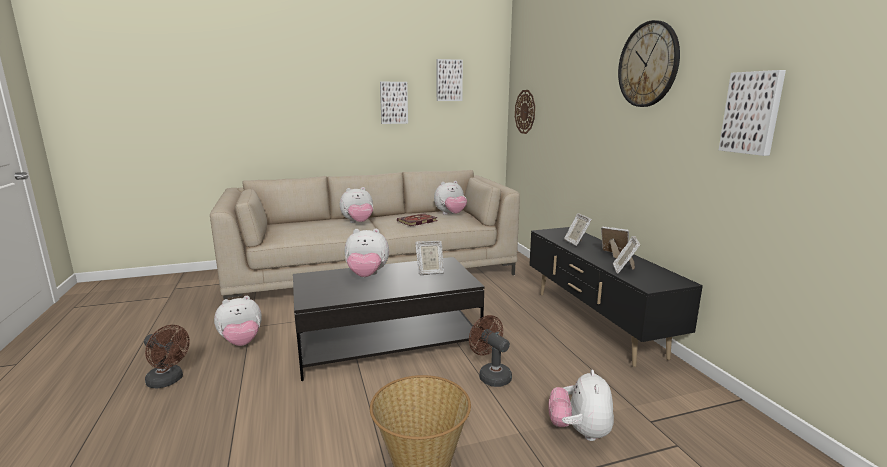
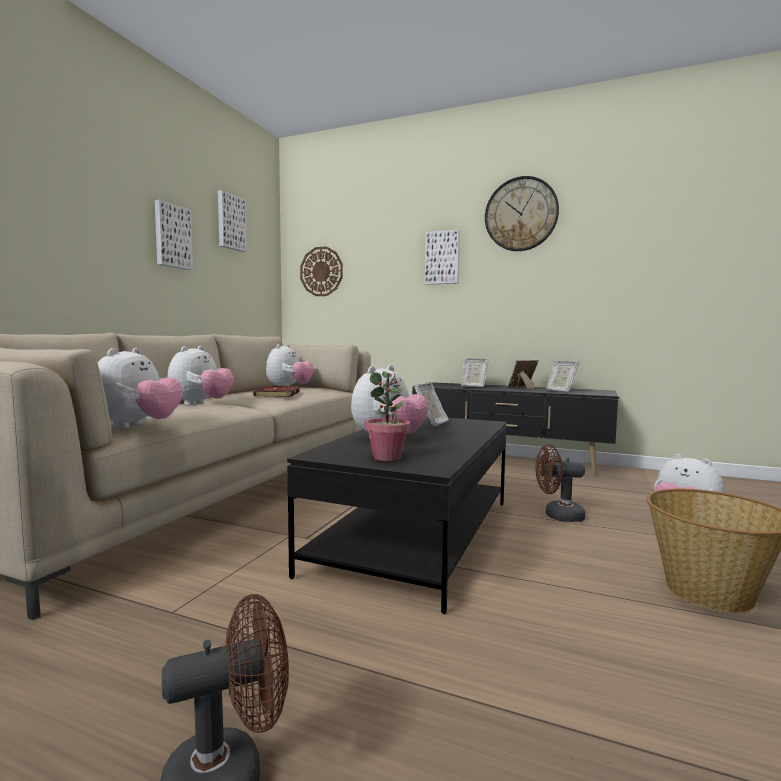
camera: 50 degrees left, 10 degrees down
(241, 342) = (218, 635): plush toy -> plush toy (137, 426)
(319, 288) = (387, 457): none -> potted plant
(752, 113) = (641, 246): picture -> picture (442, 258)

